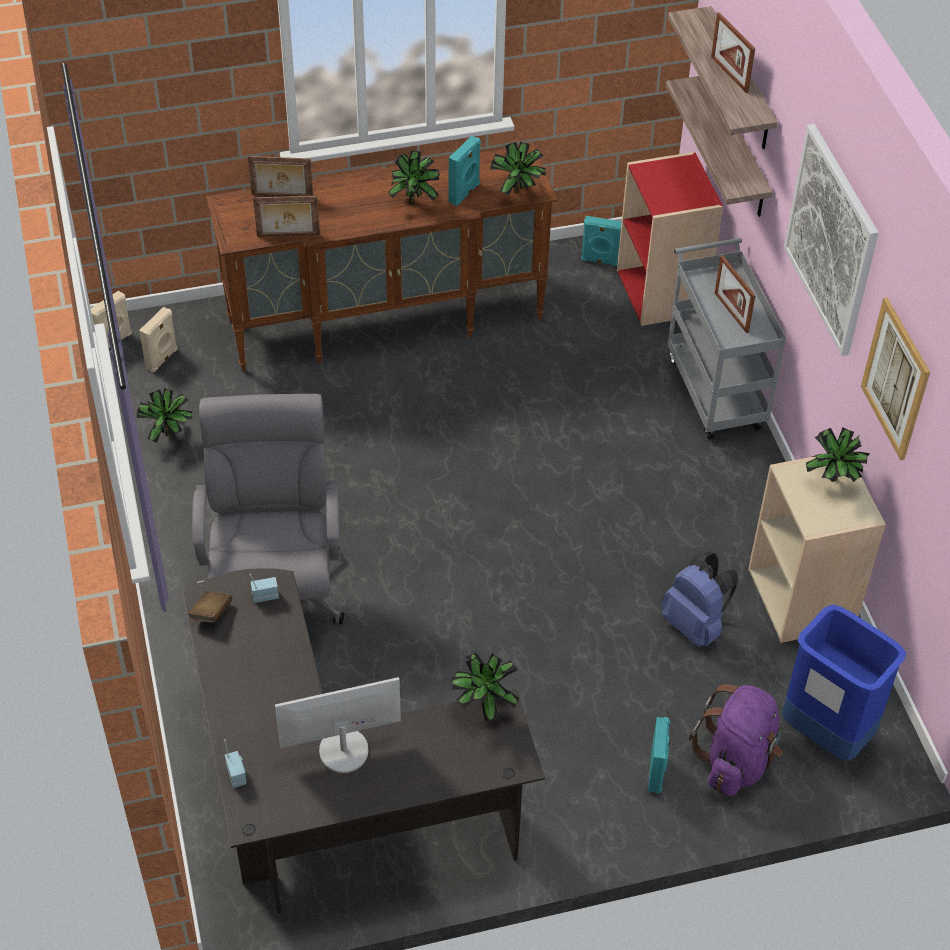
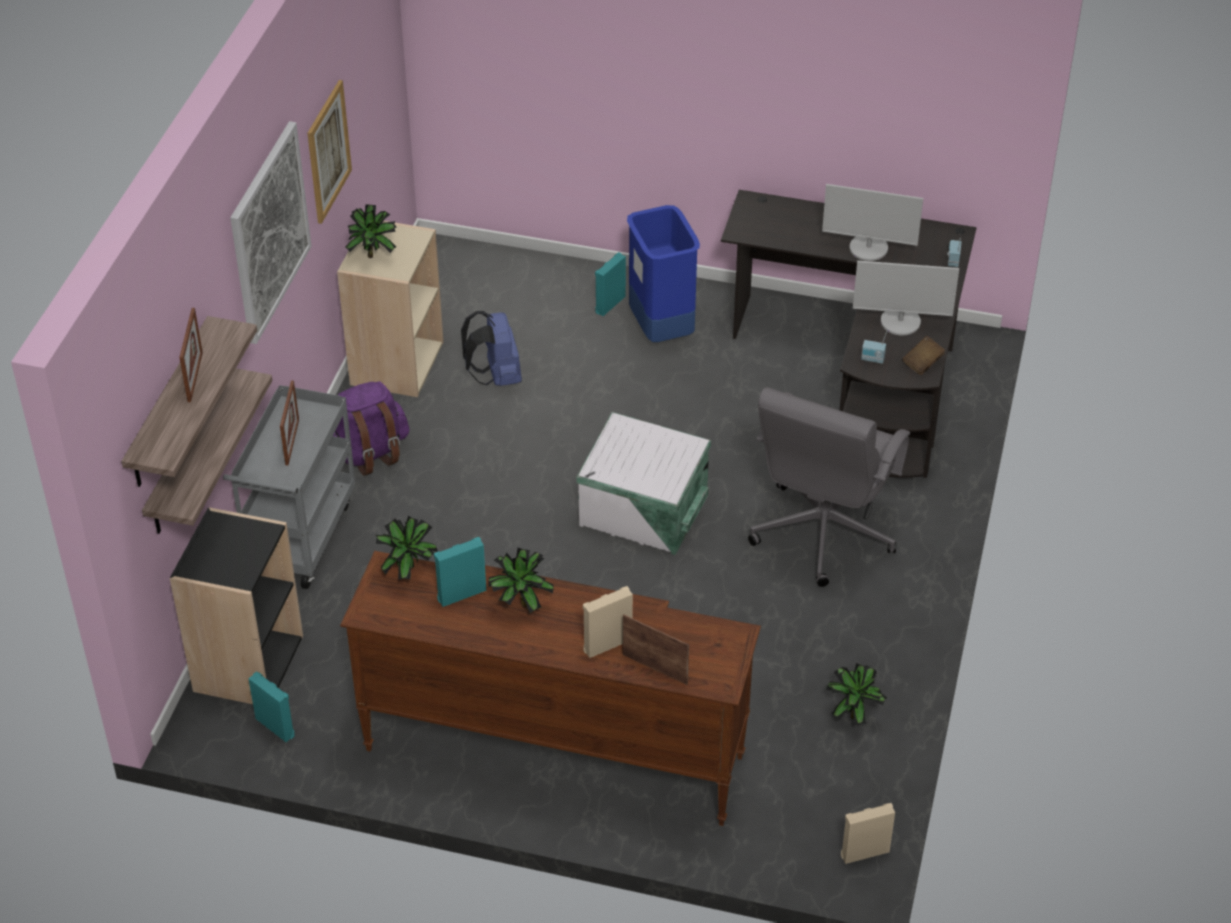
camera: 150 degrees left, 5 degrees down
(162, 359) = (820, 807): beige speaker -> beige speaker (607, 644)
(258, 657) = (900, 322): none -> monitor
(288, 236) = (678, 617): picture frame -> none
(451, 540) = (644, 512): none -> white storage box
(482, 706) = (752, 238): potted plant -> none
(662, 292) = (248, 662): red bookcase -> black bookcase
(736, 760) = (546, 290): purple backpack -> purple backpack (367, 453)
(825, 733) = (468, 281): blue trash can -> blue trash can (662, 329)

